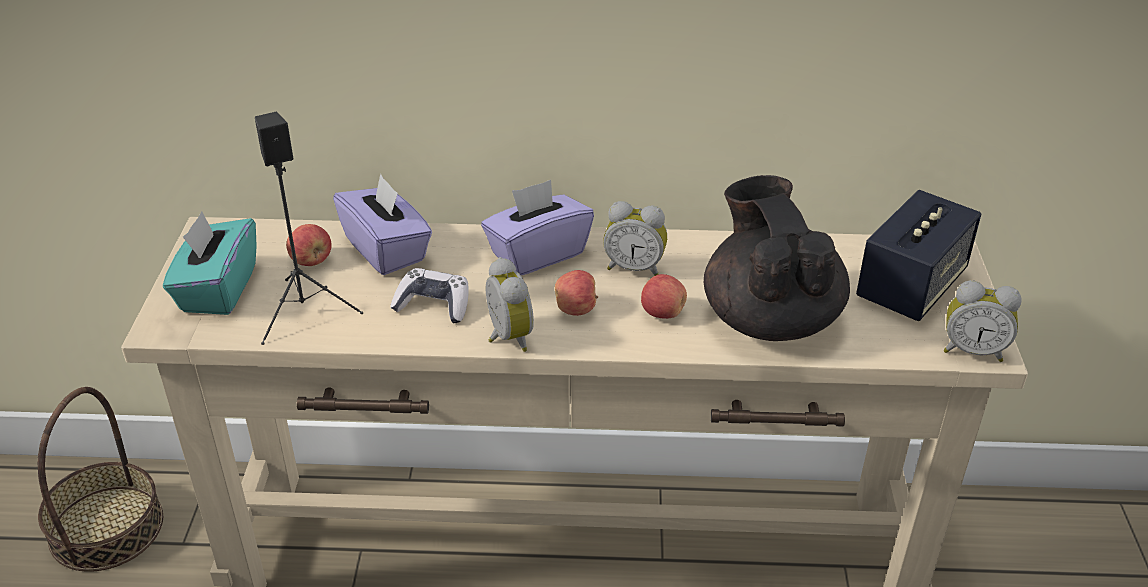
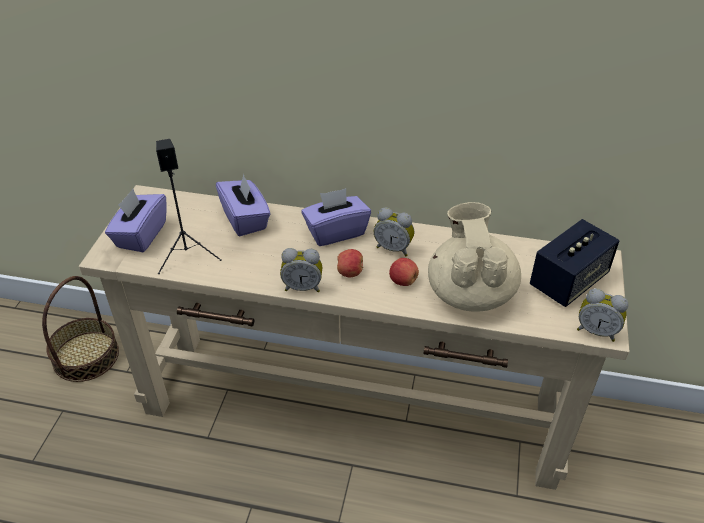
camera: 10 degrees right, 5 degrees up
(217, 289) = (141, 235): turquoise tissue box -> purple tissue box
(311, 261) = (199, 222): apple -> none
(433, 305) = (264, 260): game controller -> none
(506, 338) = (302, 287): alarm clock -> alarm clock turned 105 degrees clockwise
(769, 318) = (470, 292): black teapot -> beige teapot

